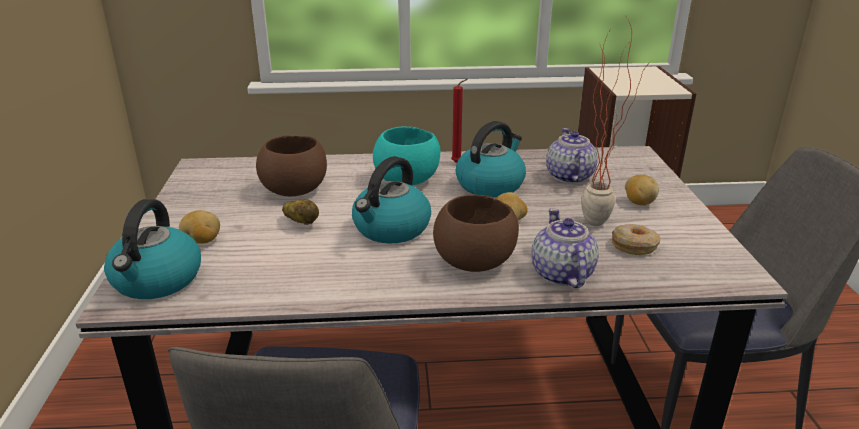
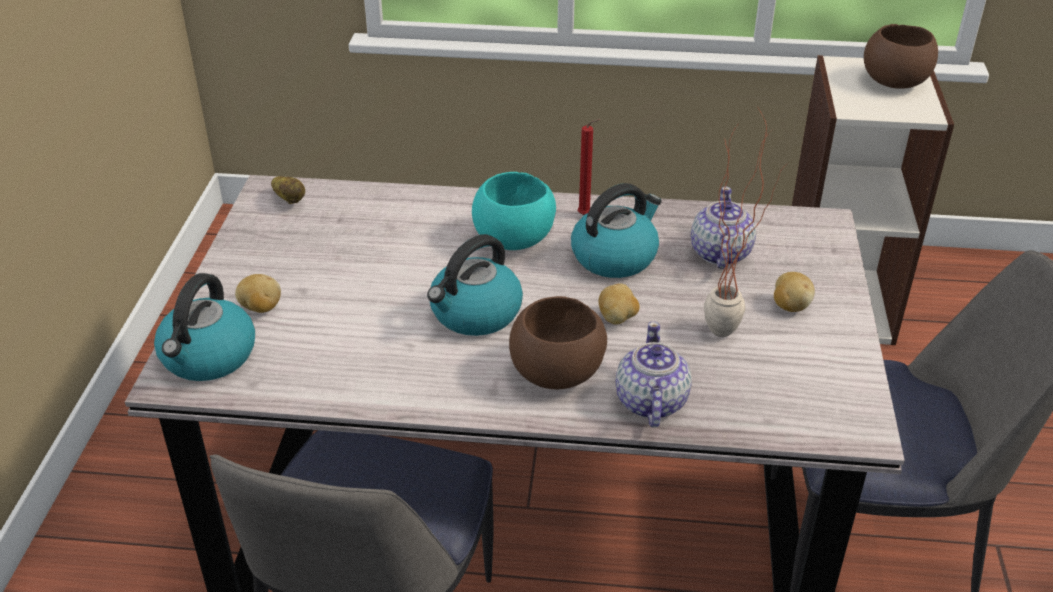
camera: 10 degrees right, 10 degrees up
(296, 190) = (377, 241): brown bowl -> brown bowl (896, 81)
(302, 223) = (375, 293): potato -> potato (290, 200)
(634, 246) = (754, 372): donut -> none

